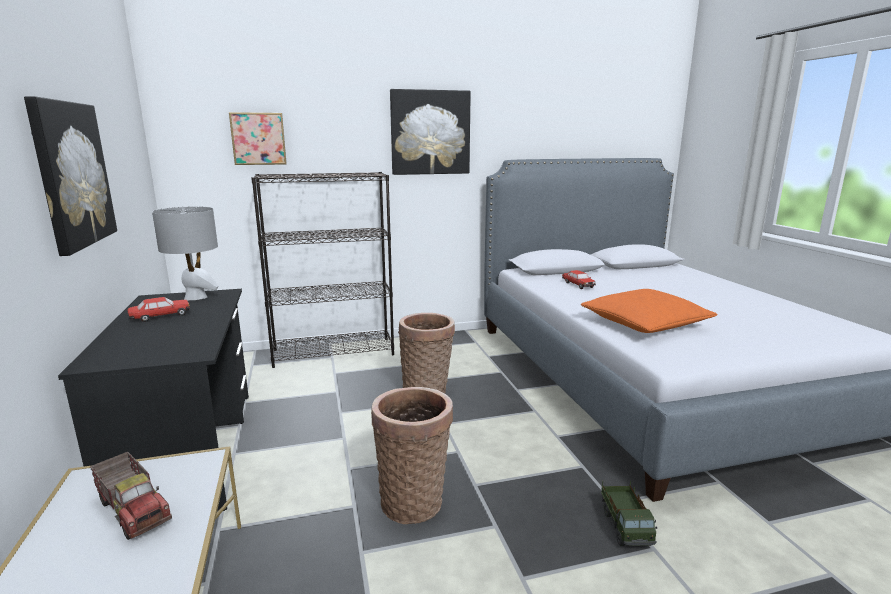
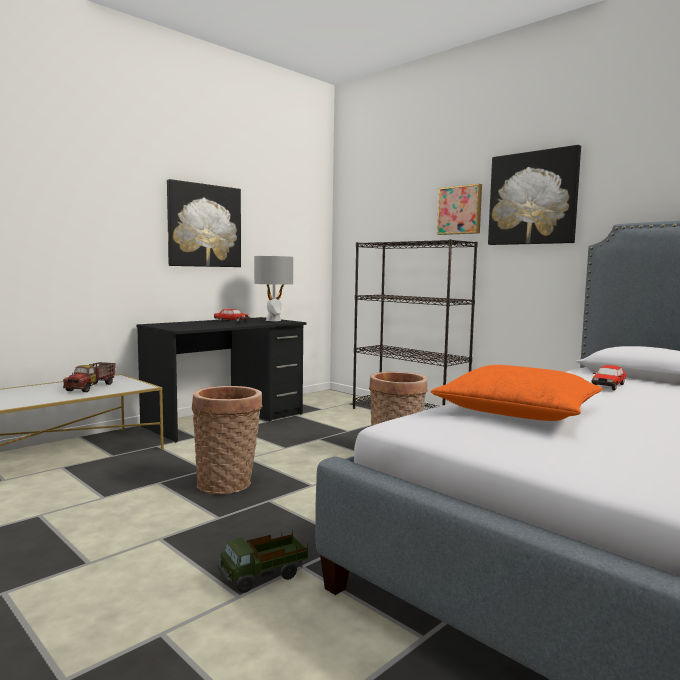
camera: 60 degrees right, 10 degrees down
(258, 139) = (391, 215): picture -> picture (460, 210)

